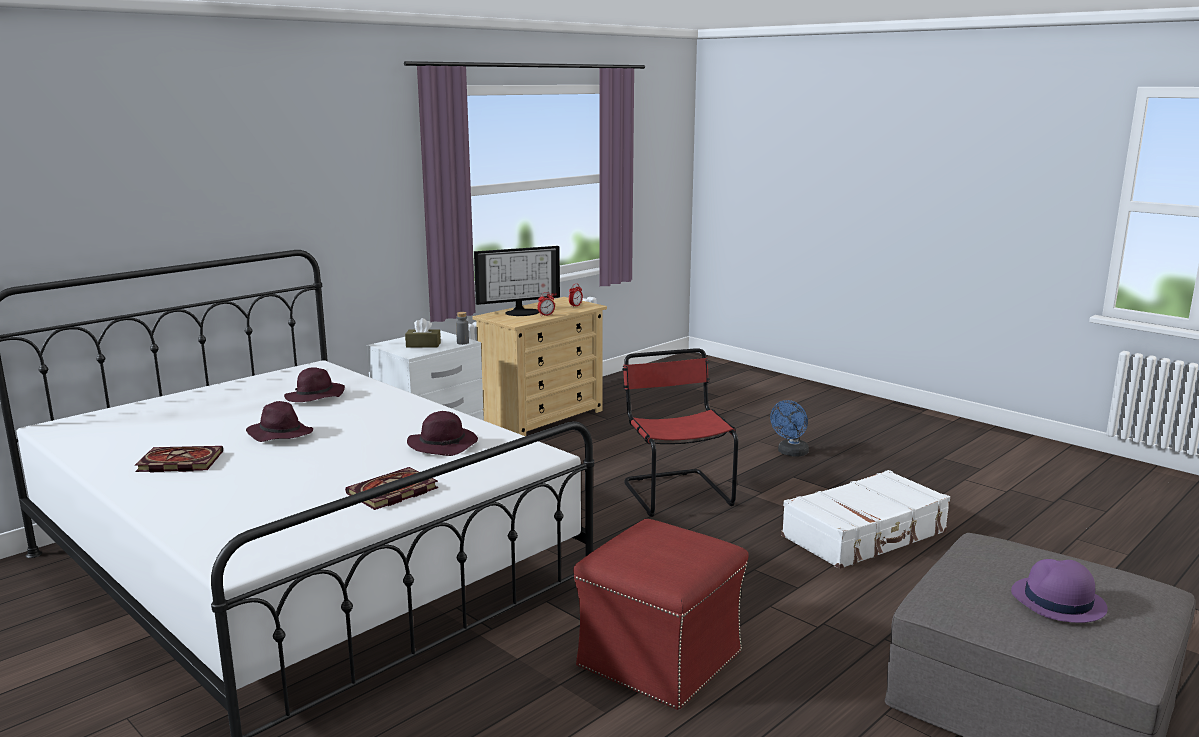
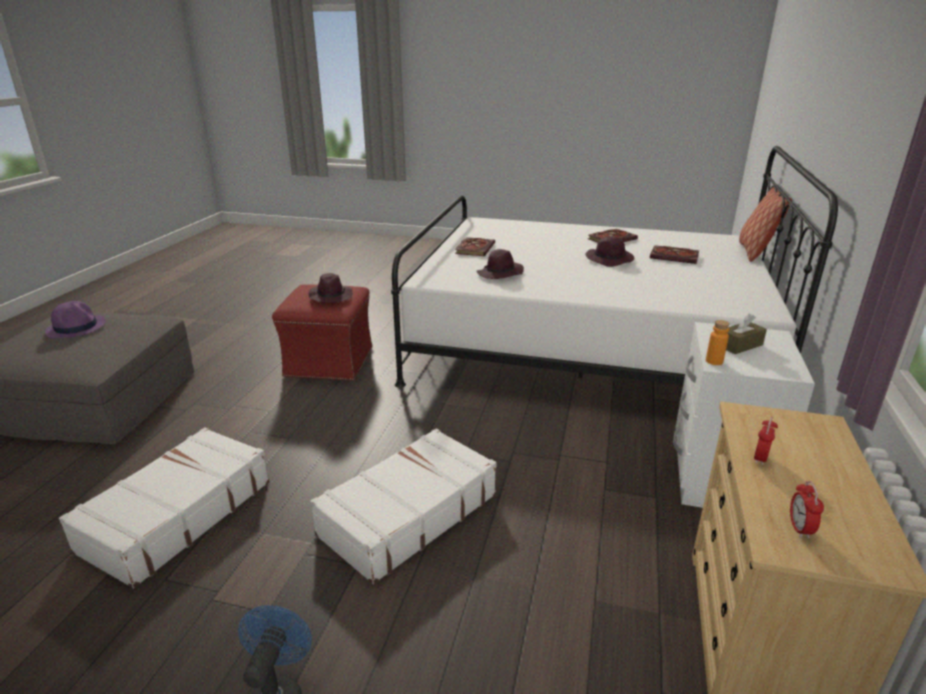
camera: 150 degrees right, 10 degrees up
(113, 407) = (755, 253): none -> pillow
(204, 421) = (675, 257): none -> book
(315, 397) = (671, 285): purple hat -> purple hat (330, 297)
(463, 343) = (714, 361): grey bottle -> orange bottle
(522, 312) = (818, 458): monitor -> none
(675, 492) = (407, 514): red chair -> white suitcase

